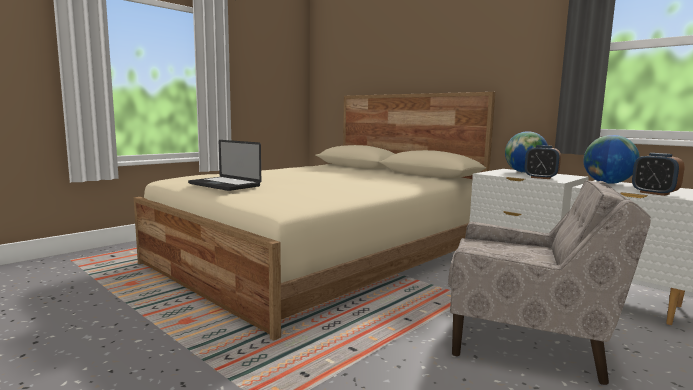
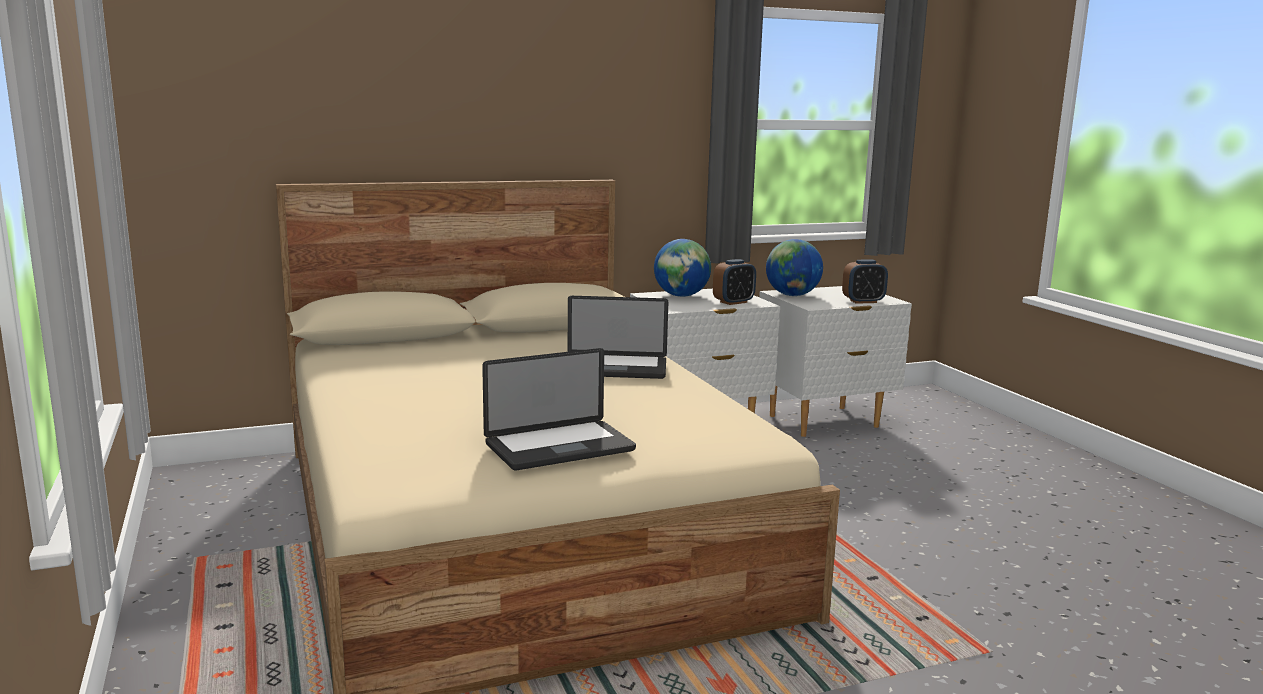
camera: 65 degrees left, 5 degrees up
(367, 183) = (615, 368): none -> laptop
(527, 339) = (882, 489): beige armchair -> none

